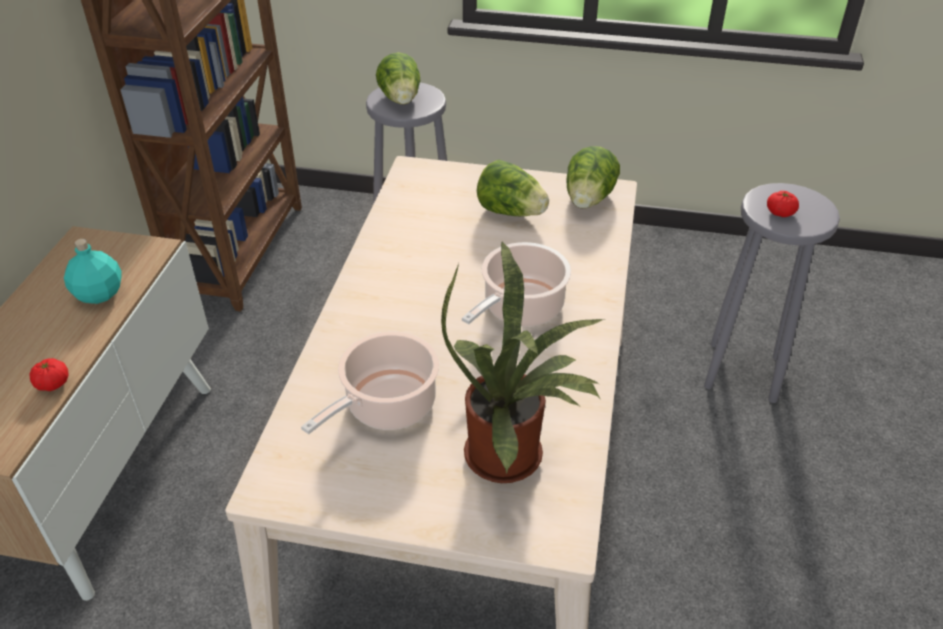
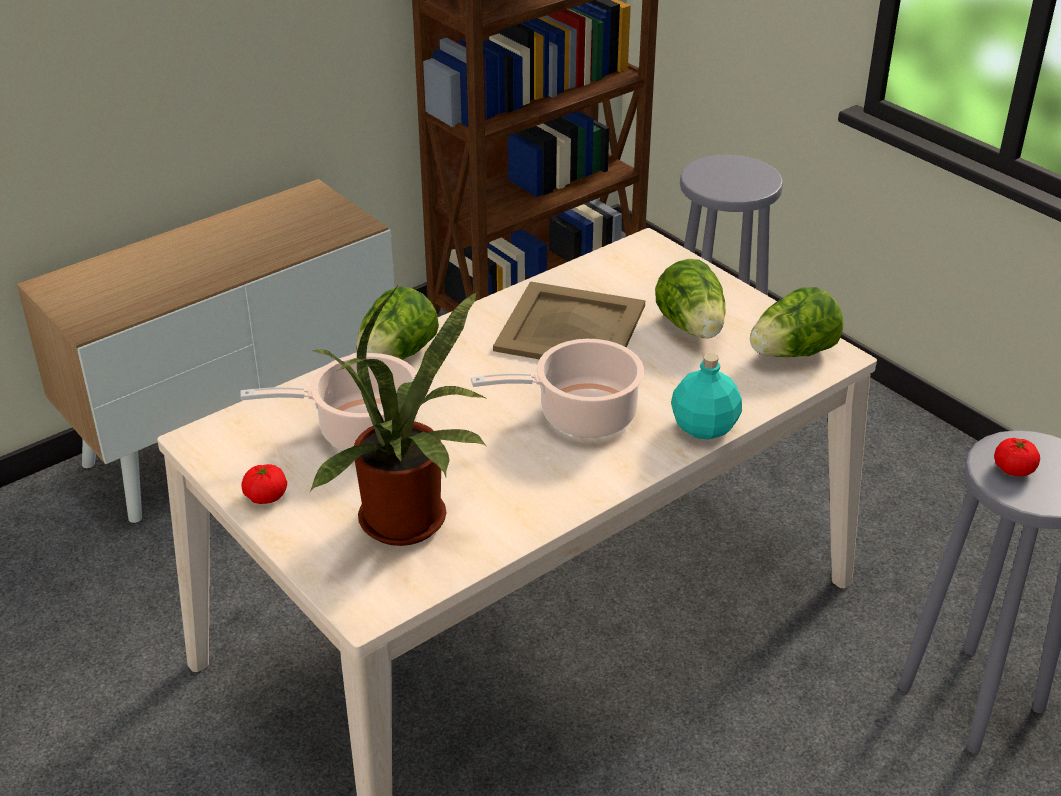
camera: 40 degrees right, 5 degrees down
(53, 384) = (171, 295): tomato -> tomato (266, 496)
(98, 294) = (276, 242): turquoise bottle -> turquoise bottle (703, 427)
(401, 100) = (725, 176): lettuce -> lettuce (396, 356)
(435, 251) = (569, 328): none -> beige tray

